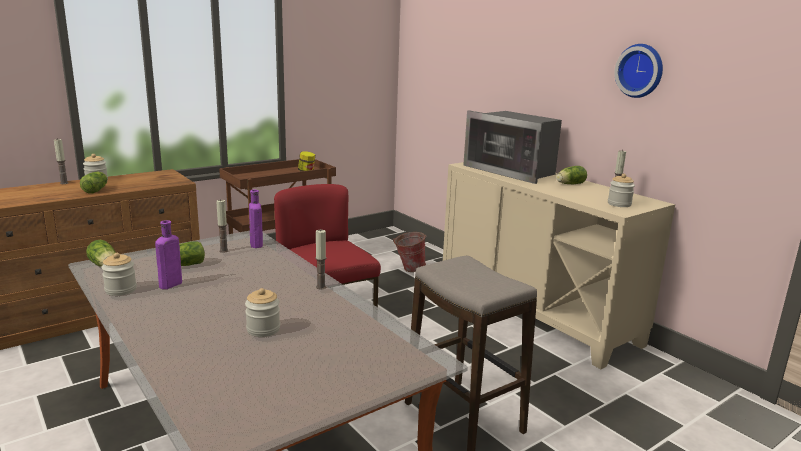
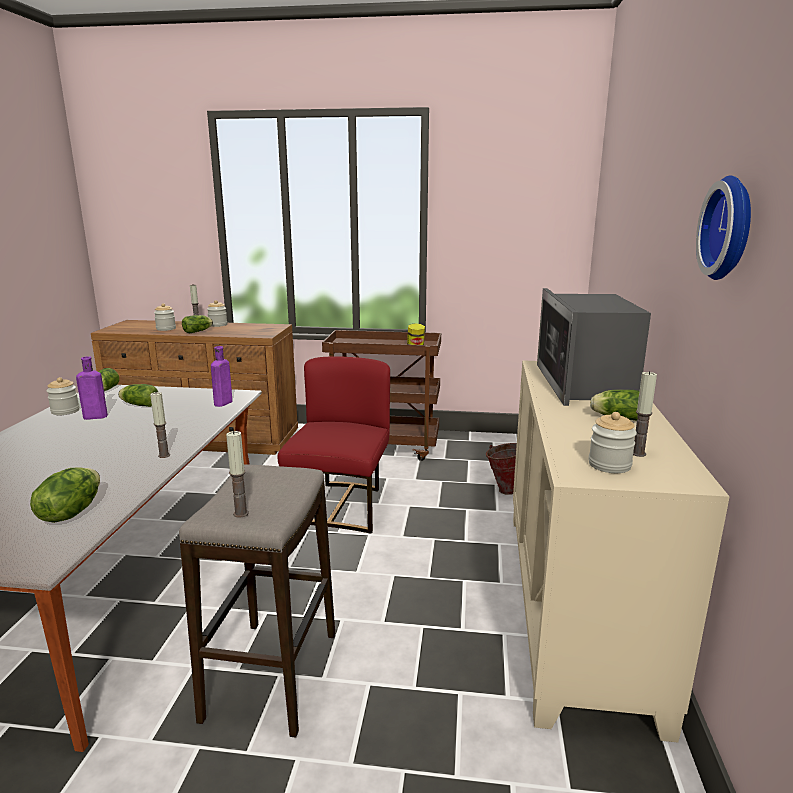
camera: 45 degrees right, 0 degrees up
(223, 250) = (190, 401): candle -> candle (241, 513)
(263, 329) = (42, 473): jar -> jar (166, 329)
(365, 336) = (70, 512): none -> lettuce

